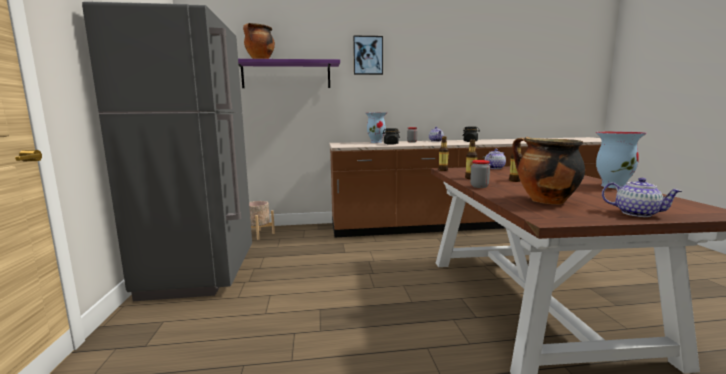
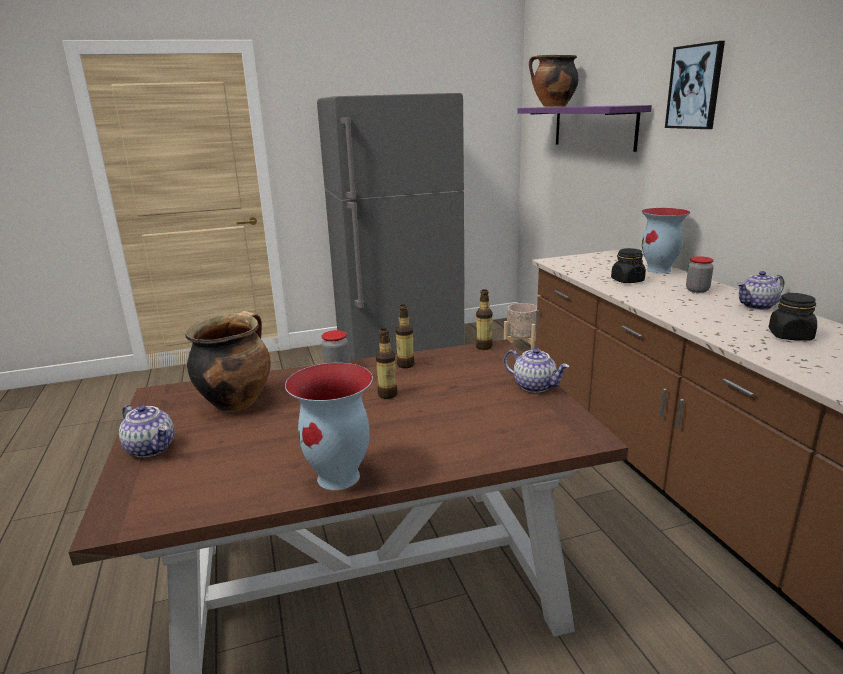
camera: 80 degrees right, 10 degrees up
(637, 213) = (152, 448): teapot -> teapot turned 75 degrees counterclockwise

